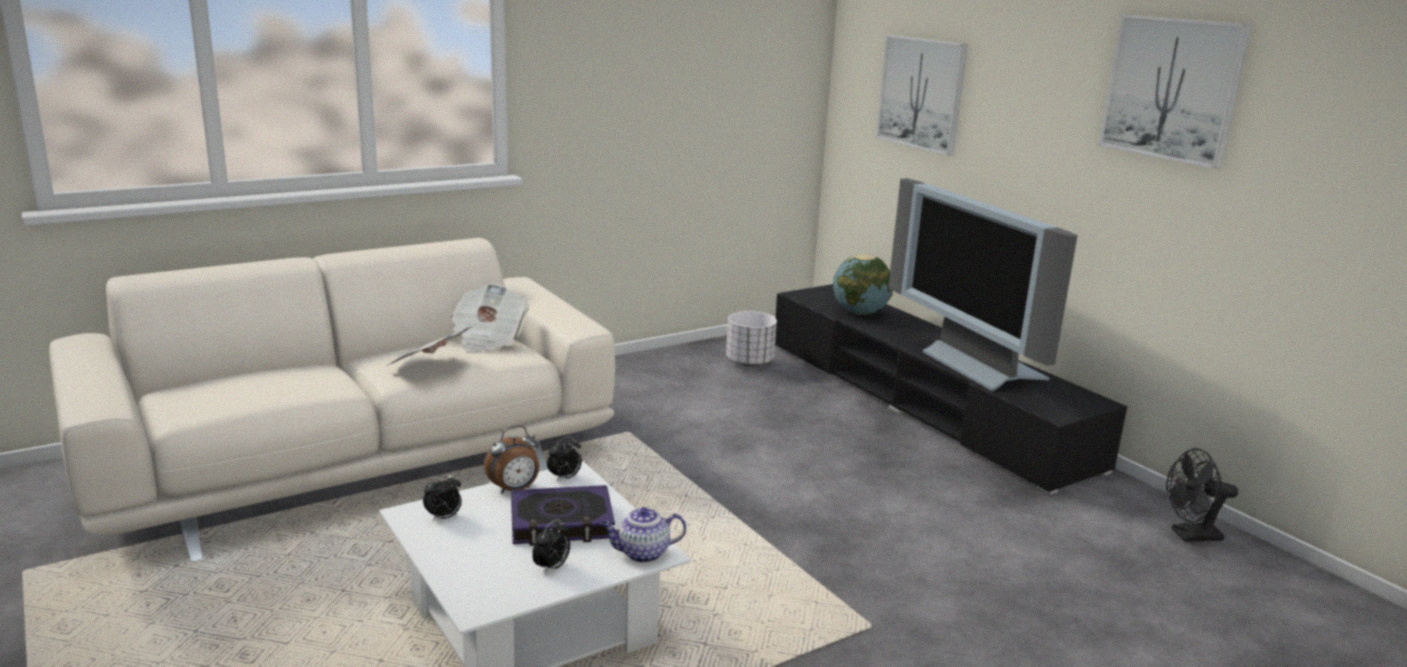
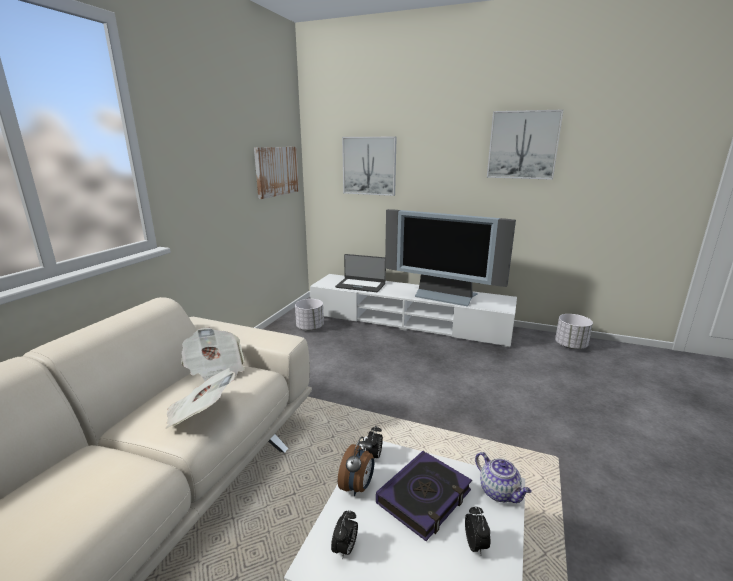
camera: 35 degrees left, 0 degrees up
(642, 553) = (500, 492): teapot -> teapot turned 75 degrees counterclockwise
(758, 85) = (276, 171): none -> picture
(860, 312) = (361, 285): globe -> laptop
(923, 403) = (409, 322): black tv stand -> white tv stand
(1190, 536) = (570, 345): black fan -> white planter

